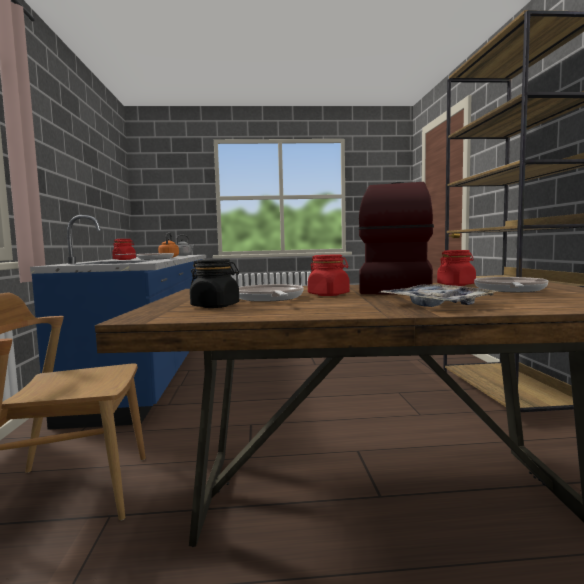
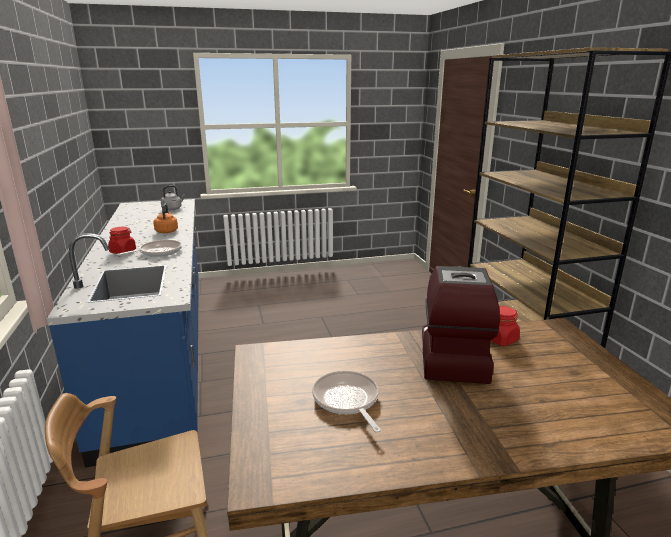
camera: 10 degrees left, 15 degrees up
(215, 306) = (308, 433): black jar -> none
(329, 294) = (396, 382): red jar -> none
(437, 304) = (506, 426): tray -> none
(509, 290) = (552, 366): frying pan -> none

